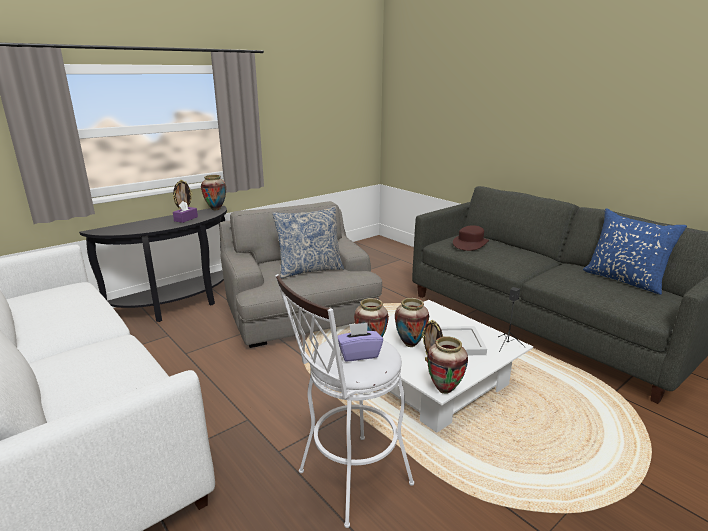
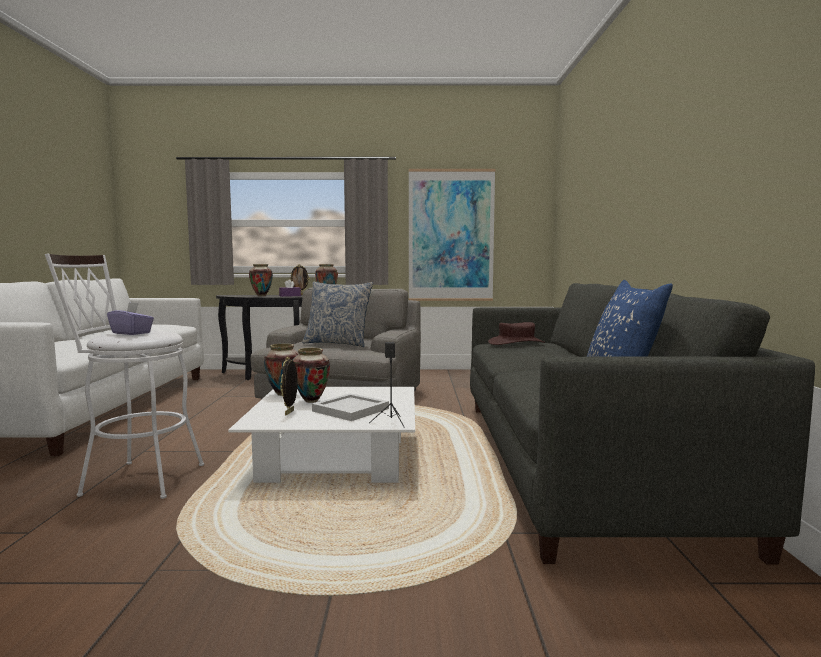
camera: 40 degrees right, 15 degrees down
(309, 130) = (451, 235): none -> picture
(445, 390) = (253, 425): vase -> vase (261, 296)

